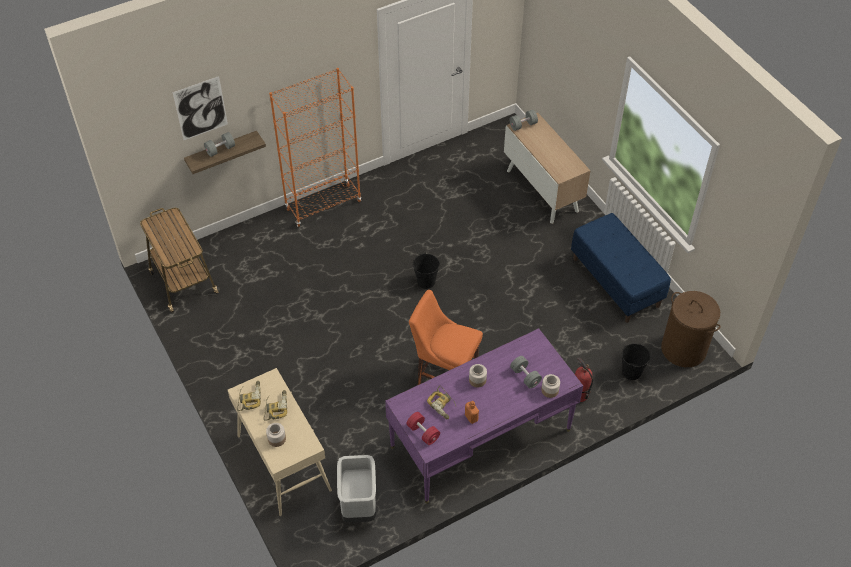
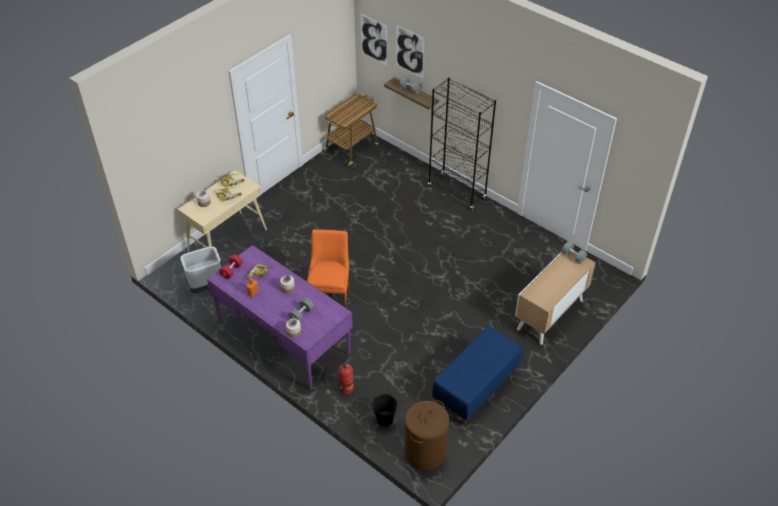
camera: 70 degrees right, 5 degrees down
(140, 137) = (374, 39): none -> picture
(323, 205) = (457, 193): orange bookcase -> black bookcase
(426, 281) = (414, 268): black bucket -> none

